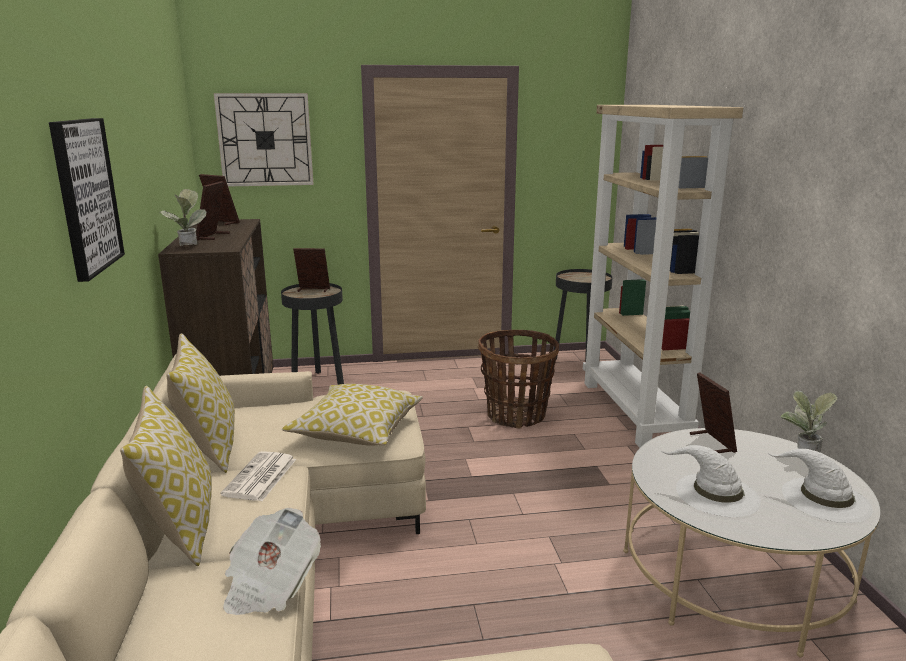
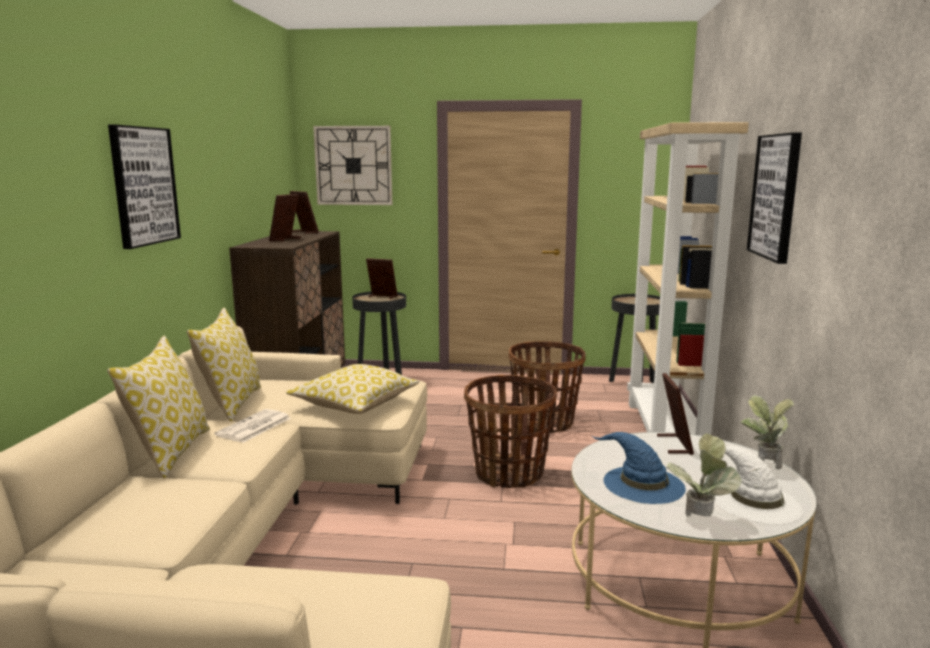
camera: 15 degrees right, 5 degrees down
(188, 247) = (256, 244): potted plant -> potted plant (700, 520)
(270, 584) = (206, 497): newspaper -> none
(513, 480) = (509, 473): none -> basket
(715, 494) = (642, 484): white hat -> blue hat
(785, 187) = (776, 196): none -> picture

